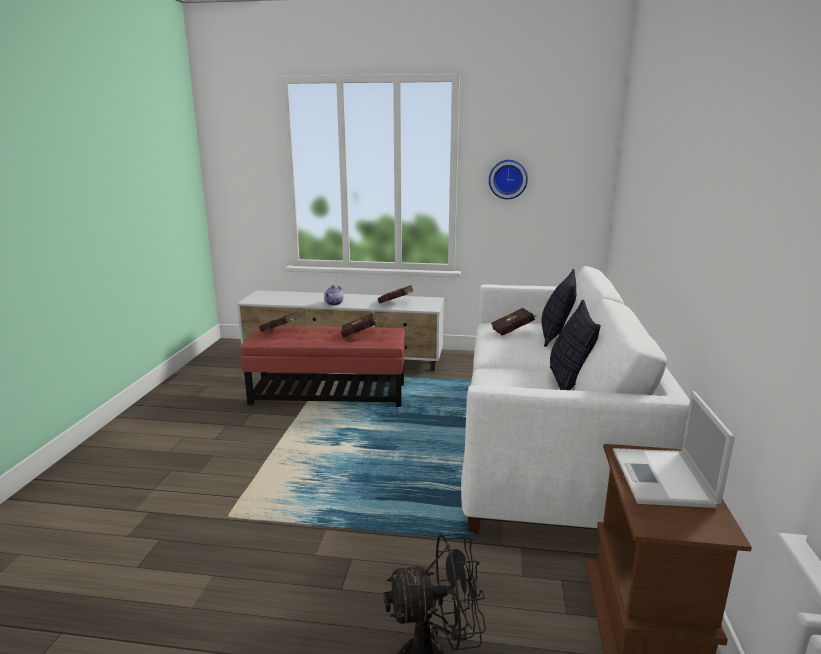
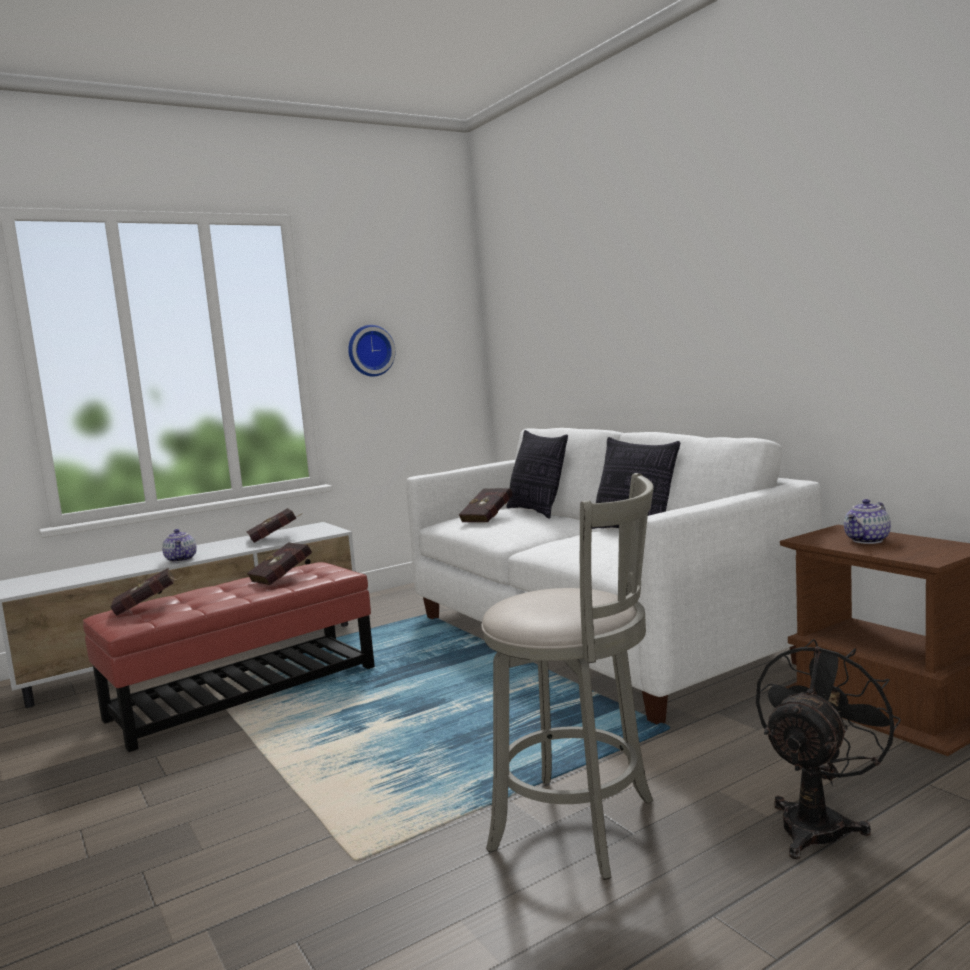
camera: 40 degrees left, 10 degrees down
(328, 567) = (582, 826): none -> grey stool
(663, 479) = (868, 540): laptop -> teapot

